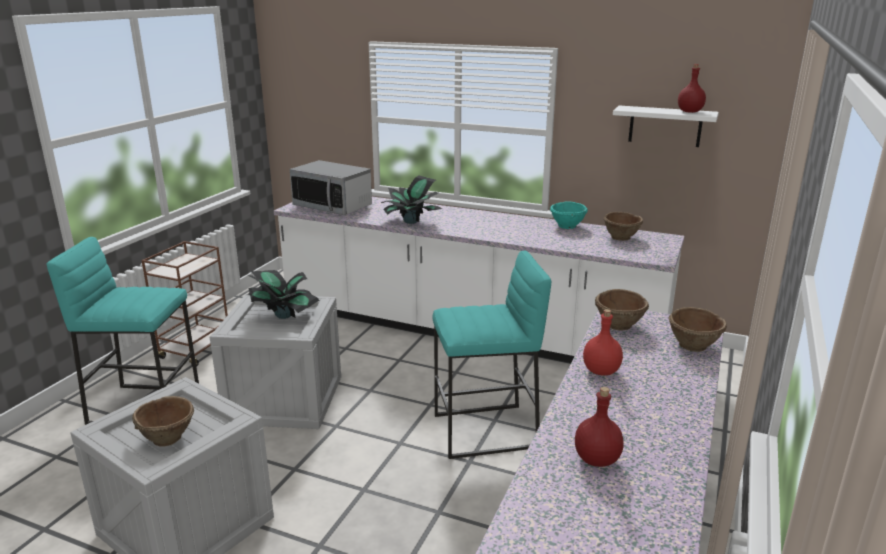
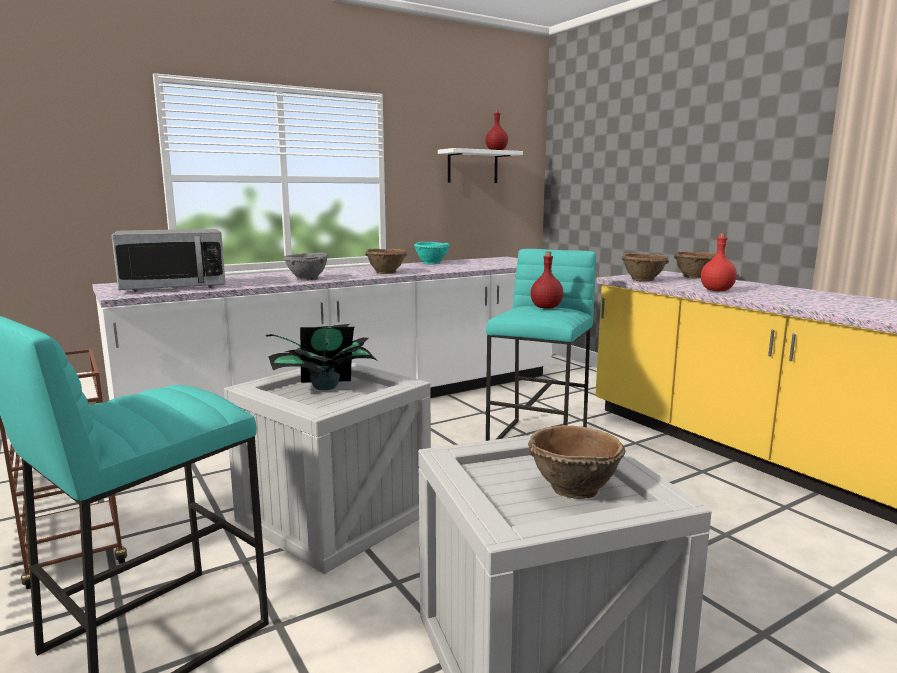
camera: 55 degrees left, 10 degrees down
(411, 222) = (307, 279): potted plant -> grey bowl
(597, 460) = (856, 307): red bottle -> red bottle (546, 307)
(621, 237) = (483, 261): brown bowl -> brown bowl (386, 272)

